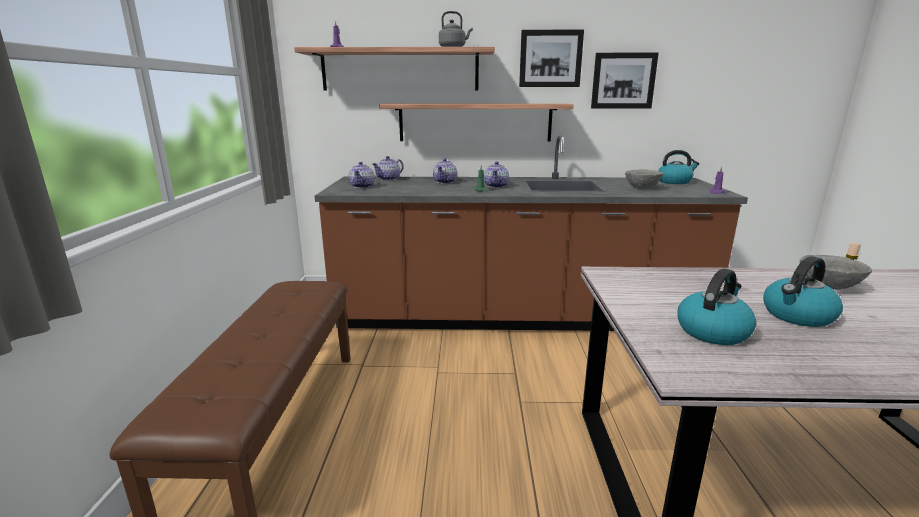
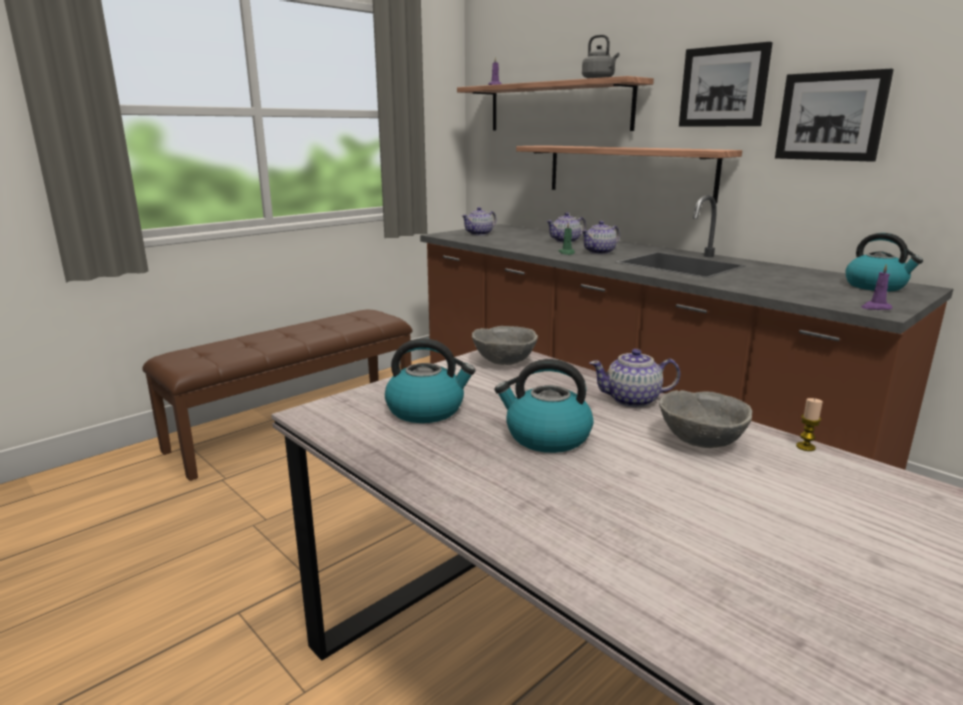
camera: 45 degrees right, 0 degrees up
(389, 179) = (526, 231): teapot -> teapot (633, 400)
(642, 188) = (777, 283): grey bowl -> grey bowl (503, 362)

